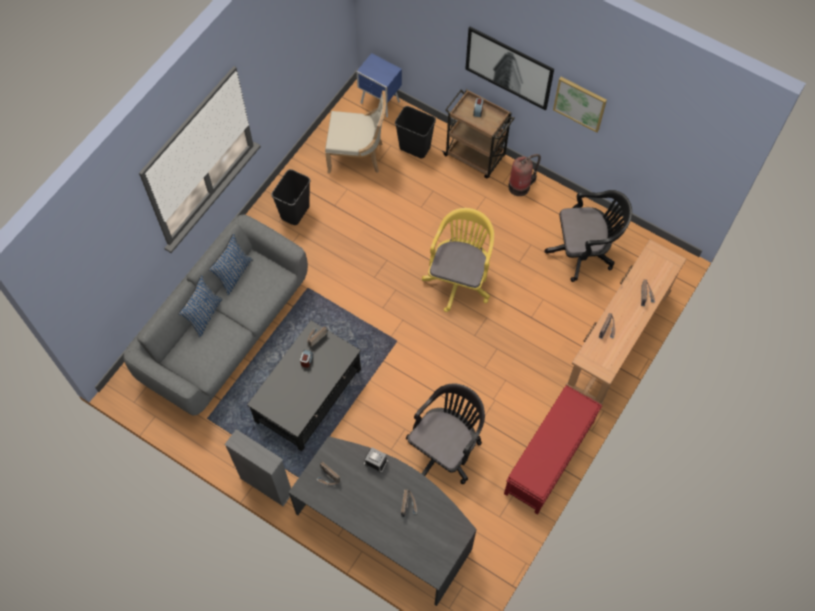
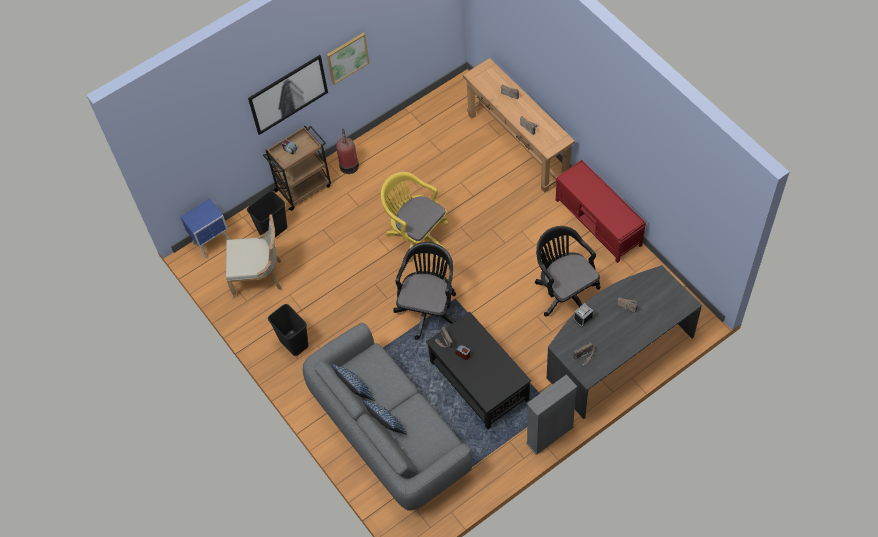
camera: 65 degrees left, 5 degrees down
(358, 156) = (259, 277): beige chair -> beige chair turned 60 degrees clockwise
(584, 251) = (430, 140): black office chair -> black office chair (428, 308)

